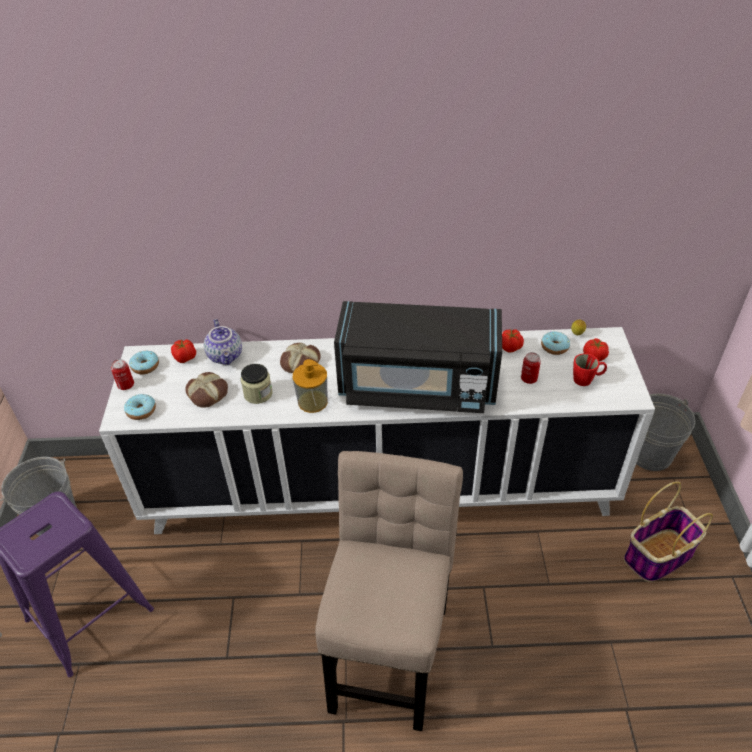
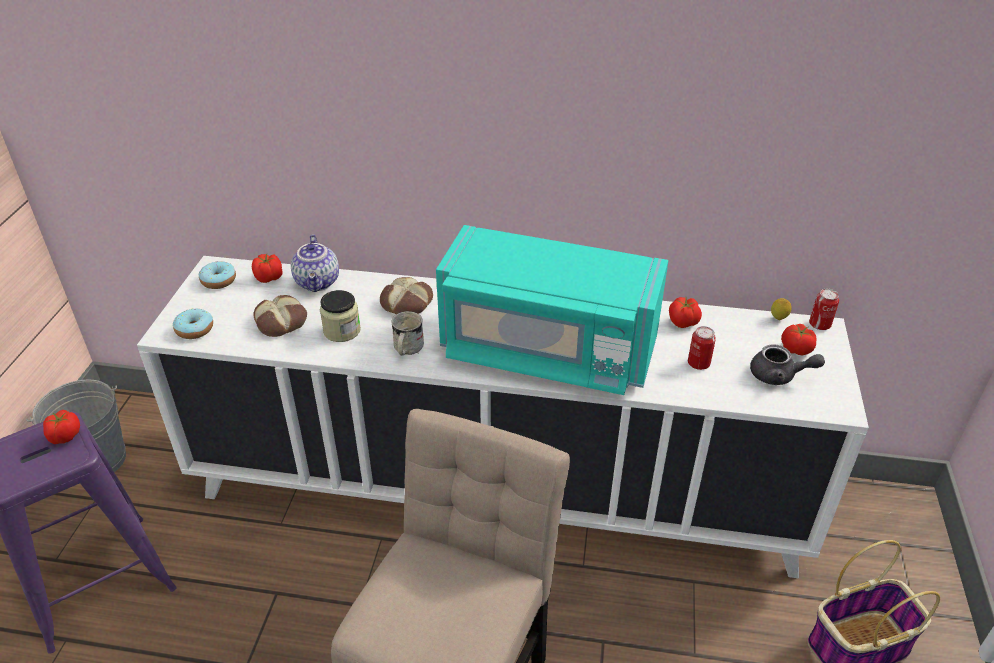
camera: 10 degrees right, 5 degrees down
(60, 513) = (65, 436): none -> tomato
(126, 385) = (188, 298): can -> can (819, 325)
(312, 401) = (406, 350): soap dispenser -> white mug
(417, 386) = (546, 351): black microwave -> turquoise microwave
(554, 347) = (743, 330): donut -> none
(587, 379) = (779, 376): red mug -> grey teapot
(650, 454) = (871, 507): grey bucket -> none

